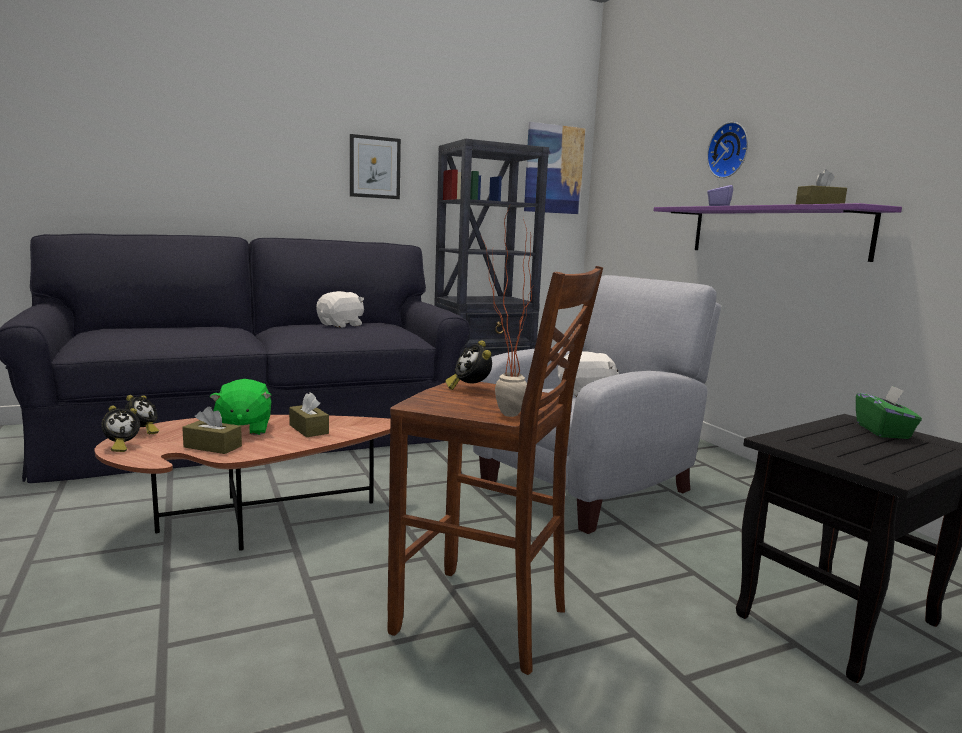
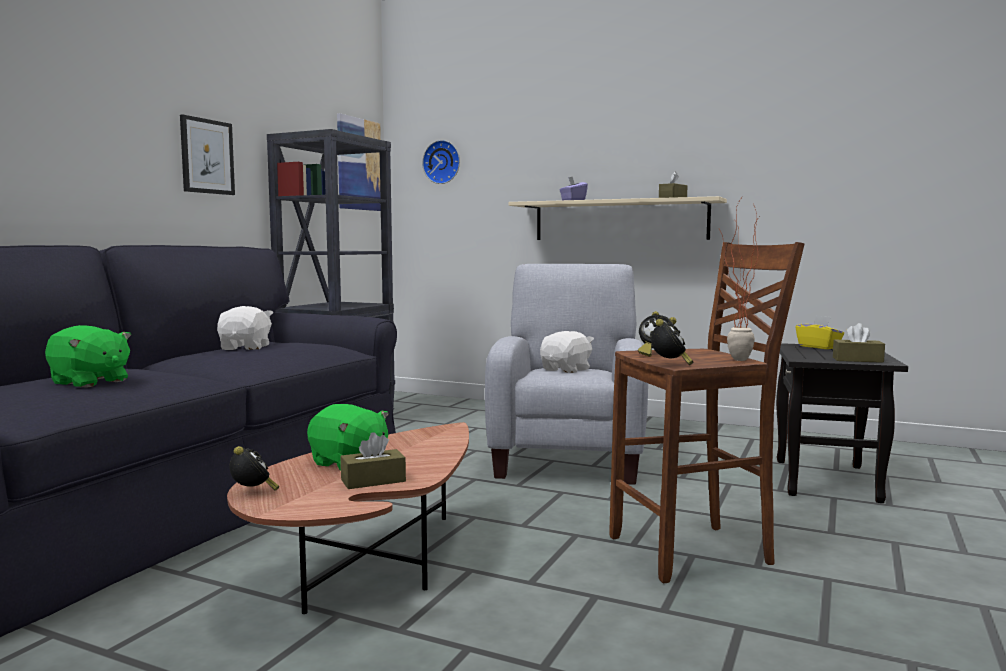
camera: 40 degrees left, 5 degrees down
(121, 447) = (282, 507): alarm clock -> alarm clock (670, 364)
(166, 333) = (89, 382): none -> green plush toy
(309, 429) = (408, 447): brown tissue box -> brown tissue box (857, 360)
(730, 150) = (564, 153): wall clock -> wall clock (442, 162)
(774, 231) = (619, 220): purple shelf -> beige shelf
(883, 431) = (819, 347): green tissue box -> yellow tissue box

